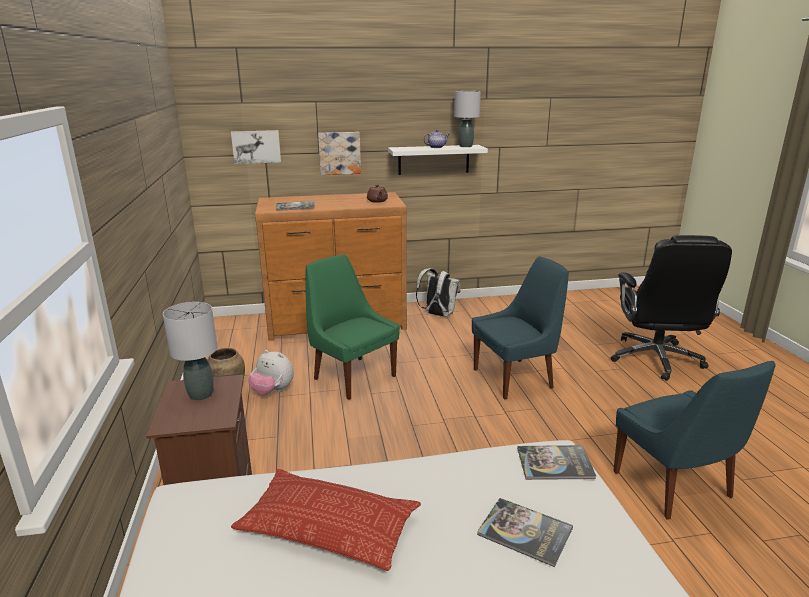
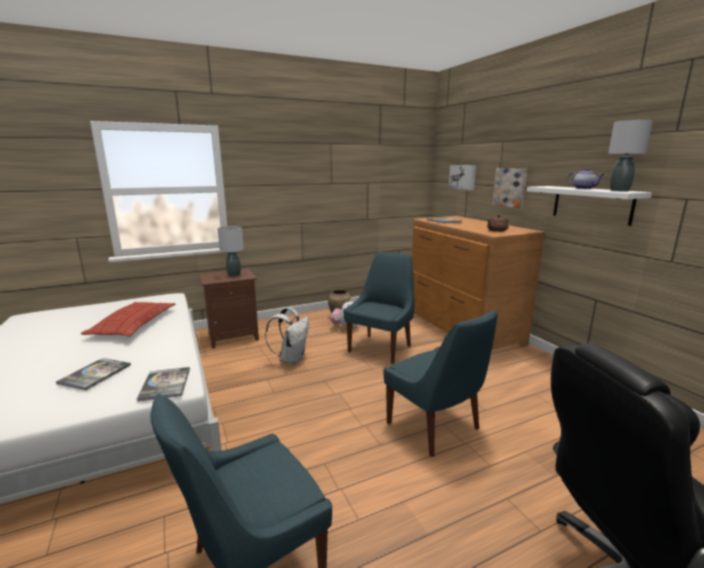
camera: 75 degrees right, 5 degrees down
(352, 376) = (381, 348): green chair -> blue chair
(438, 315) = (533, 368): white backpack -> white backpack (291, 359)

